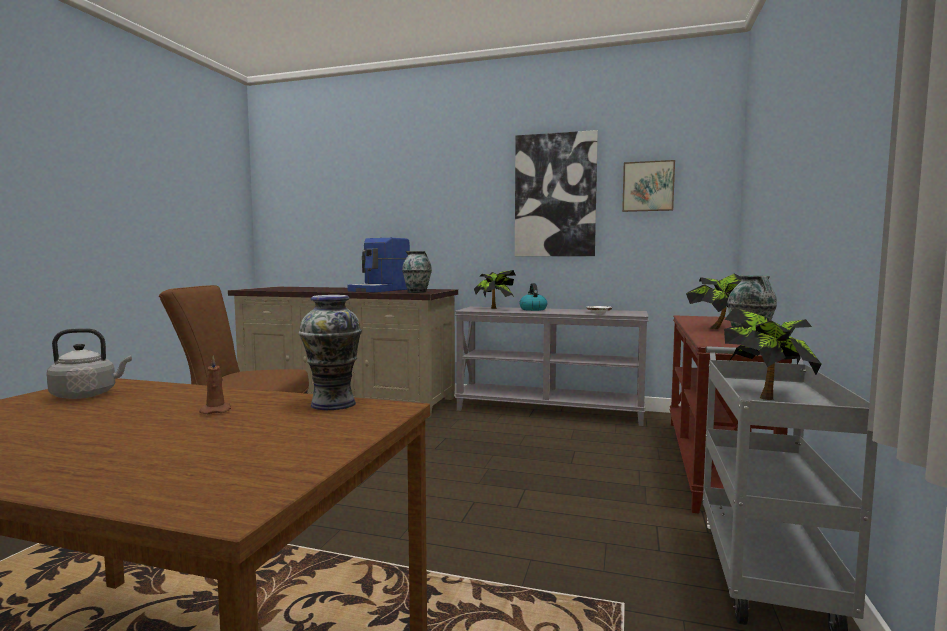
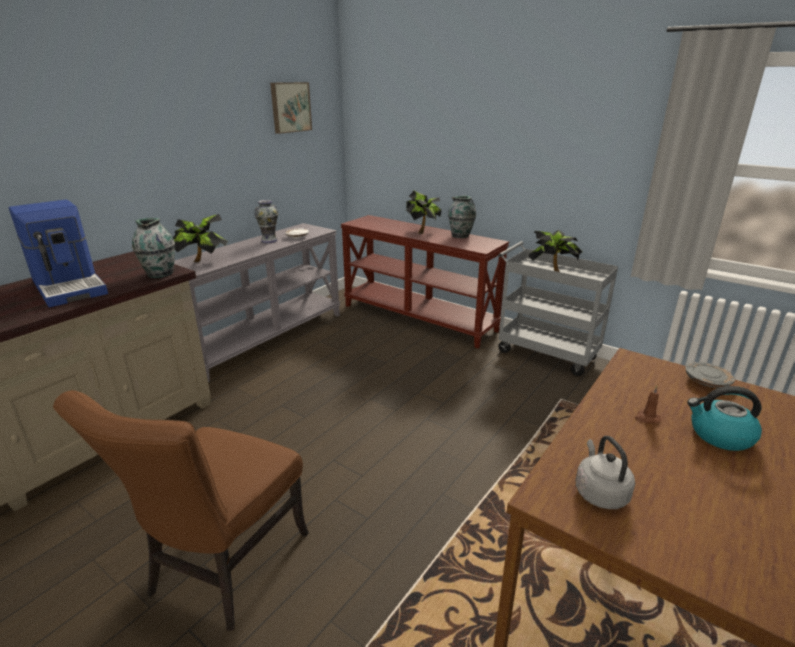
camera: 70 degrees left, 20 degrees up
(326, 443) = (707, 381): none -> grey plate
(333, 404) = (625, 375): vase -> vase (269, 240)
(532, 309) = (234, 250): kettle -> kettle (719, 435)
(555, 195) = (217, 118): picture -> none

